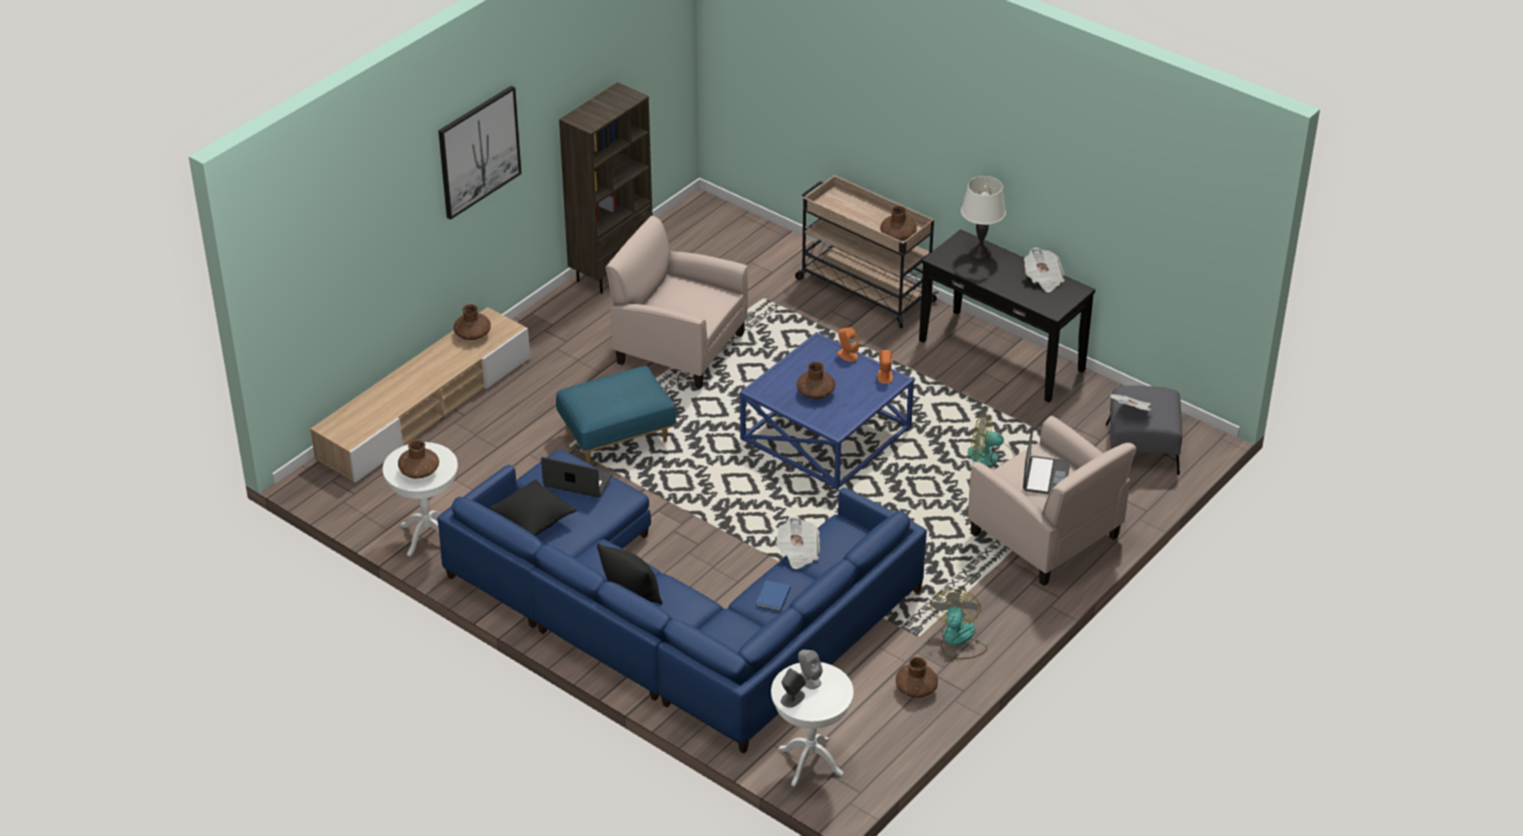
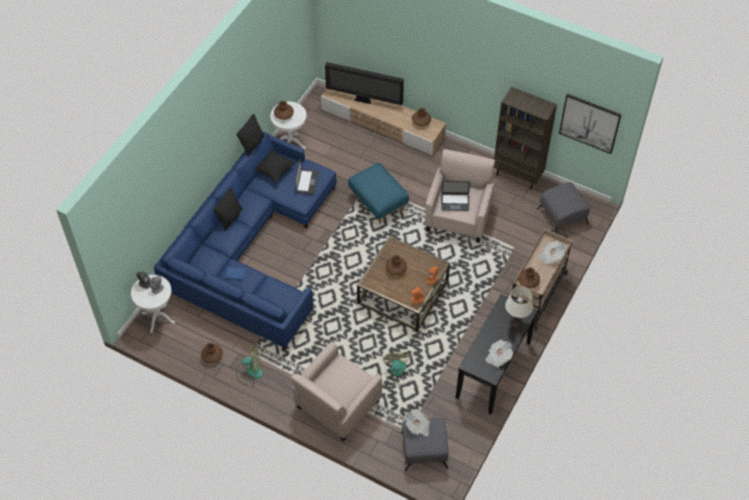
camera: 80 degrees right, 15 degrees up
(388, 397) = (364, 100): none -> television
(479, 151) = (457, 57): picture -> picture (589, 123)
(484, 517) = (252, 144): none -> black pillow
(714, 239) = (562, 216): none -> grey ottoman
(798, 552) = (269, 280): newspaper -> newspaper (551, 256)
(825, 433) = (402, 292): blue coffee table -> brown coffee table
(1046, 476) = (342, 383): laptop -> laptop (455, 202)

